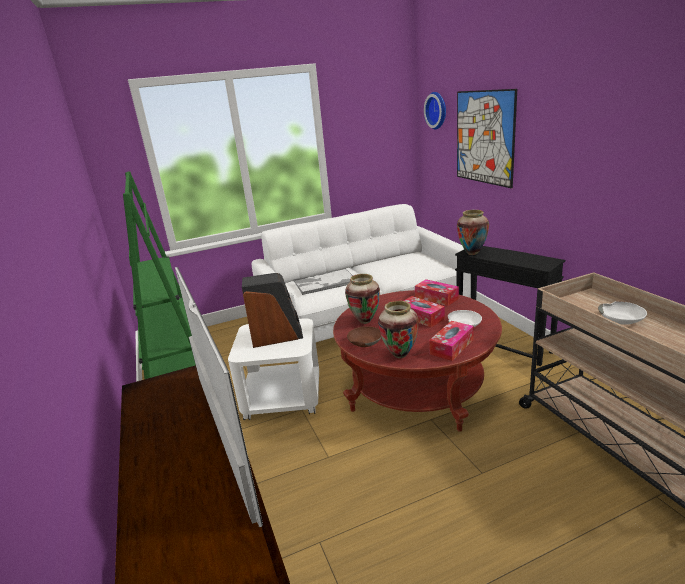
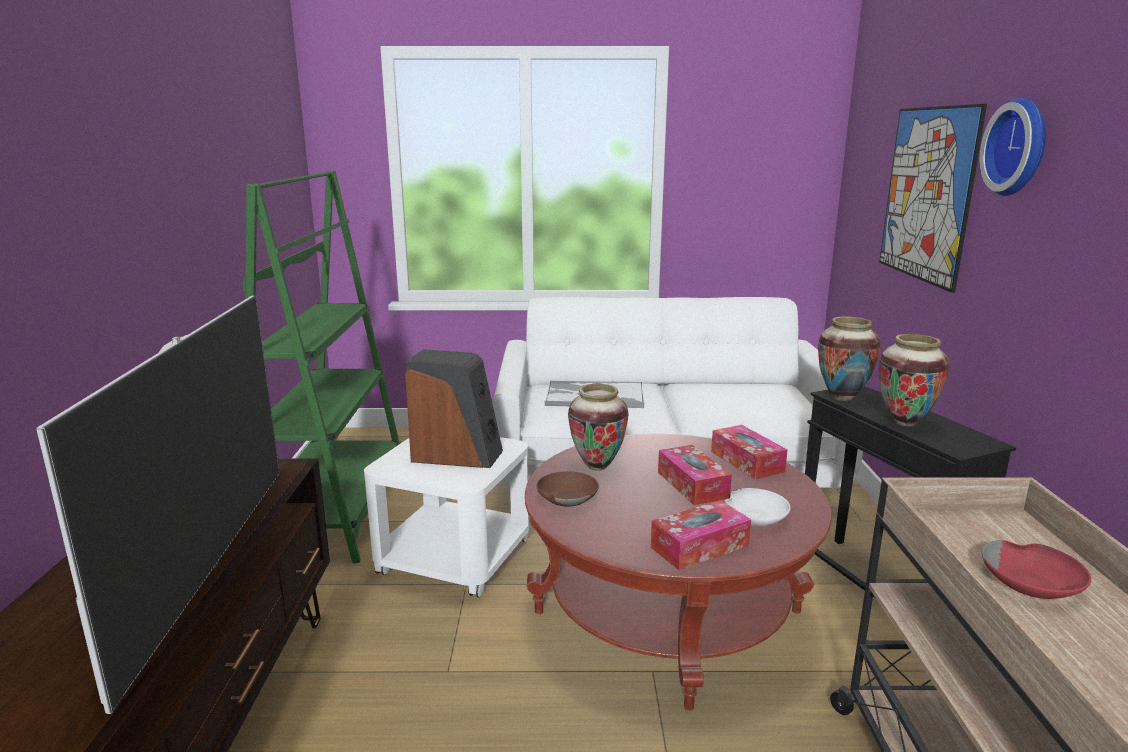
camera: 20 degrees right, 5 degrees down
(400, 355) = (602, 534): vase -> vase (905, 422)
(437, 110) = (871, 142): wall clock -> wall clock (1020, 147)
(621, 319) = (1033, 583): white bowl -> red bowl

